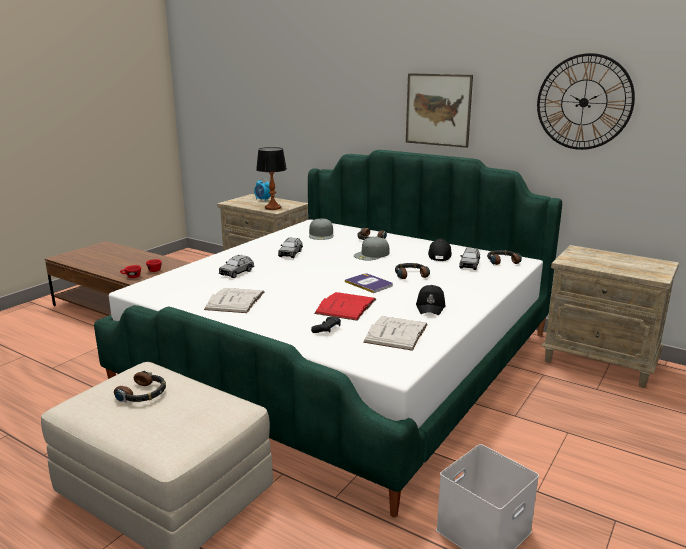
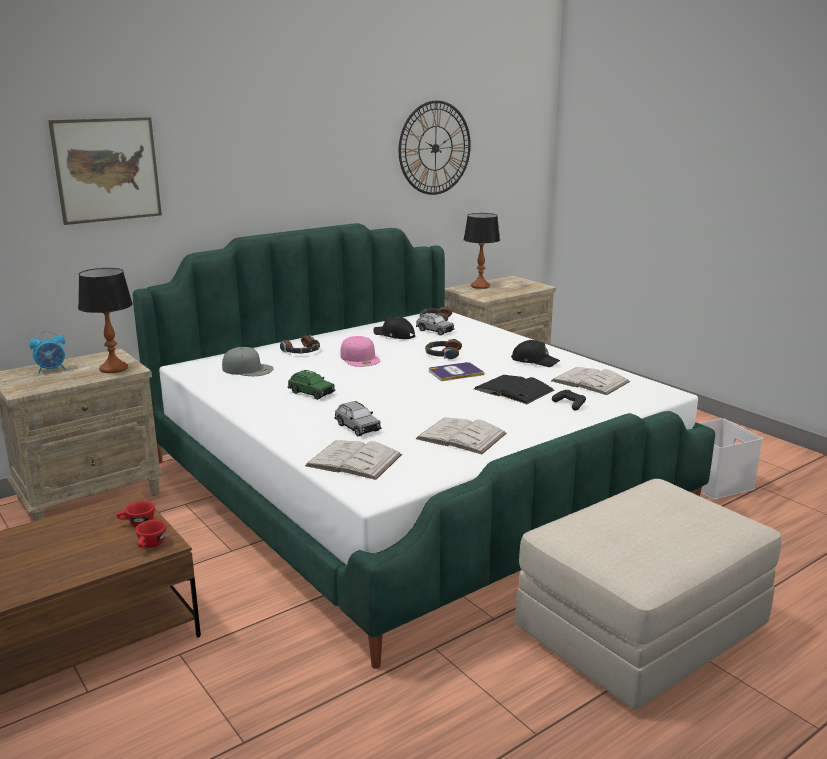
camera: 70 degrees left, 0 degrees up
(143, 394) = (627, 531): headphones -> none
(183, 279) = (354, 460): none -> white book
(290, 254) = (311, 393): grey toy car -> green toy car
(346, 306) = (513, 390): red book -> black book
(372, 254) = (360, 358): grey cap -> pink cap
(438, 110) = (300, 173): picture -> picture (107, 170)
(604, 255) = (480, 286): none -> table lamp

